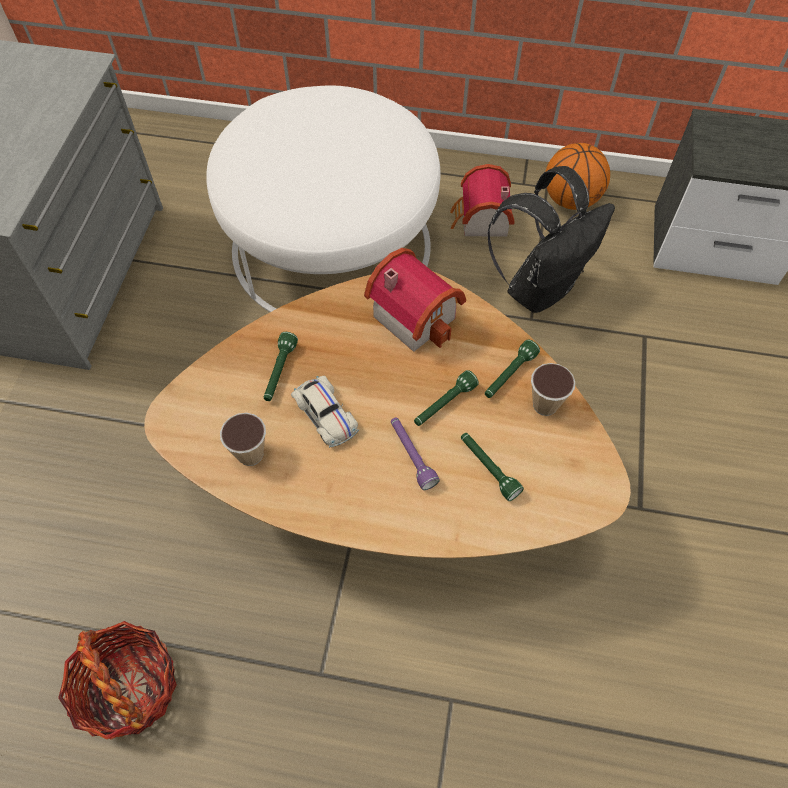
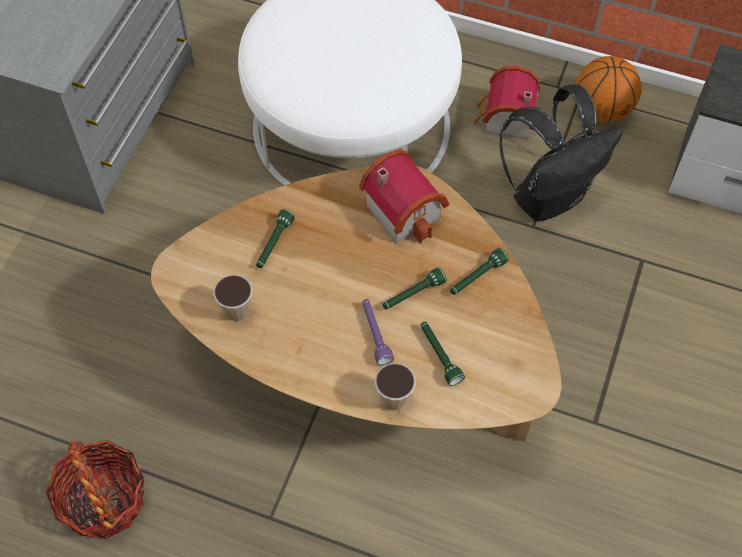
camera: 10 degrees right, 0 degrees up
(325, 415) = (307, 287): white toy car -> none
(545, 405) = (503, 308): cup -> cup (394, 399)

